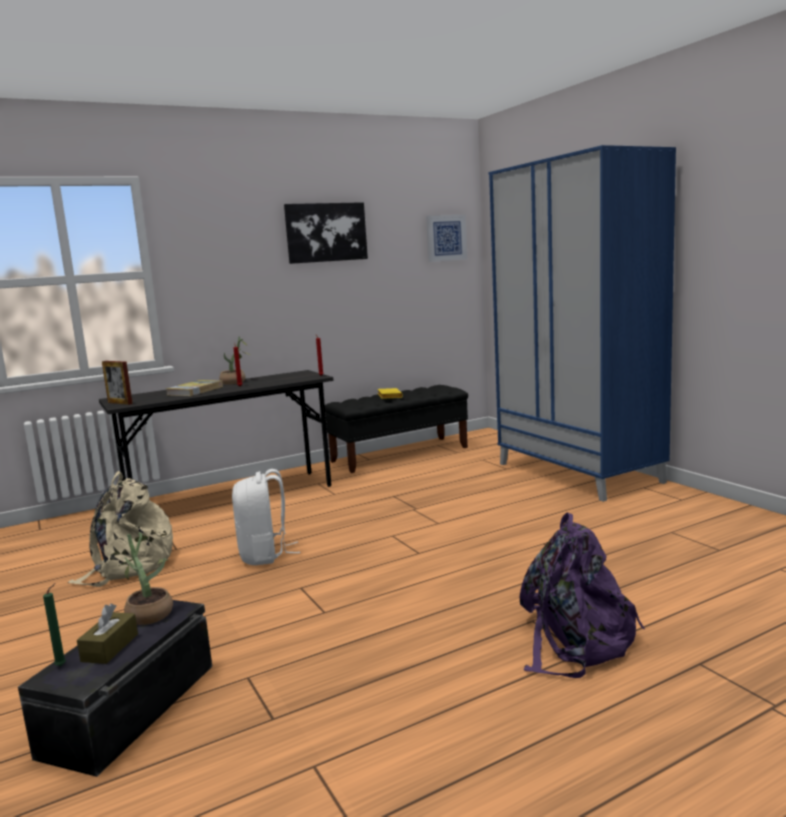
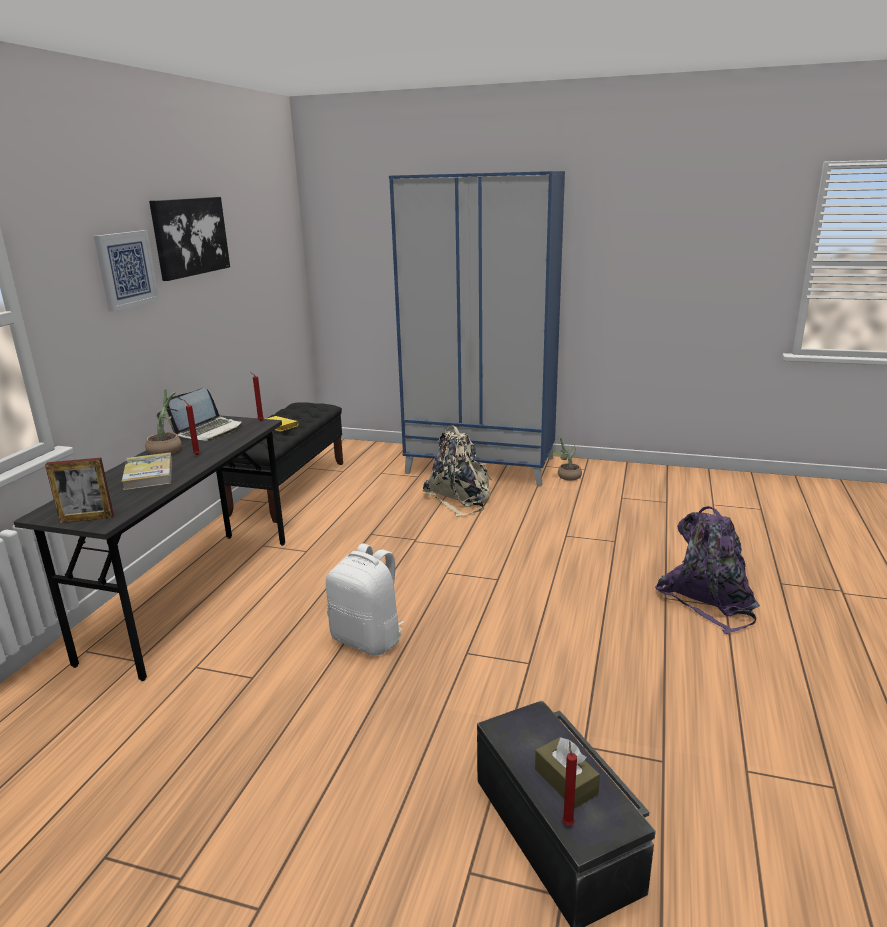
camera: 45 degrees left, 10 degrees up
(62, 665) = (567, 822): green candle -> red candle
(128, 565) = (233, 722): beige backpack -> beige backpack (460, 498)
(147, 613) = (517, 735): potted plant -> potted plant (566, 476)
(281, 376) = (209, 430): none -> laptop
(446, 238) = (280, 236): picture -> picture (126, 269)

